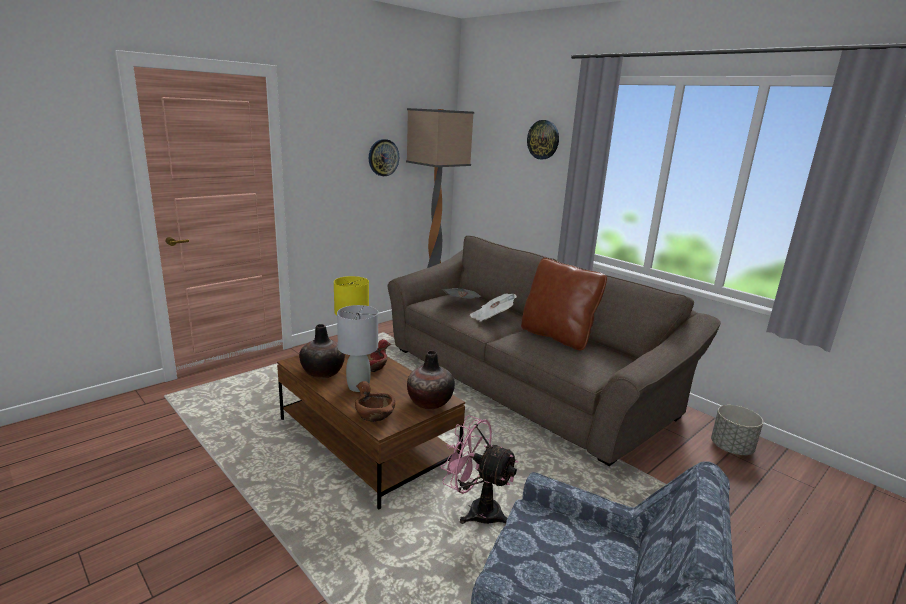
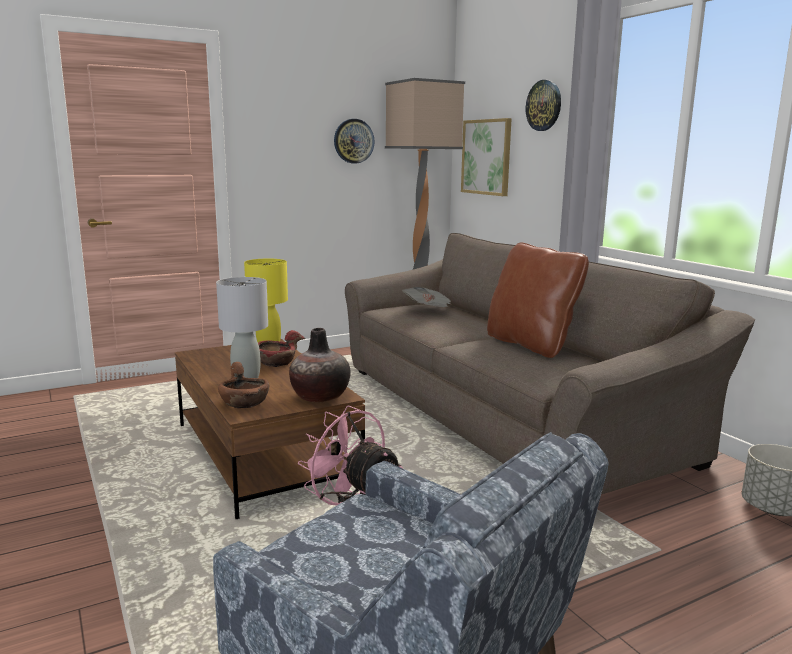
camera: 15 degrees right, 5 degrees down
(323, 372) = (216, 364): vase -> none
(488, 172) = (486, 157): none -> picture
(491, 318) = (456, 324): newspaper -> none

